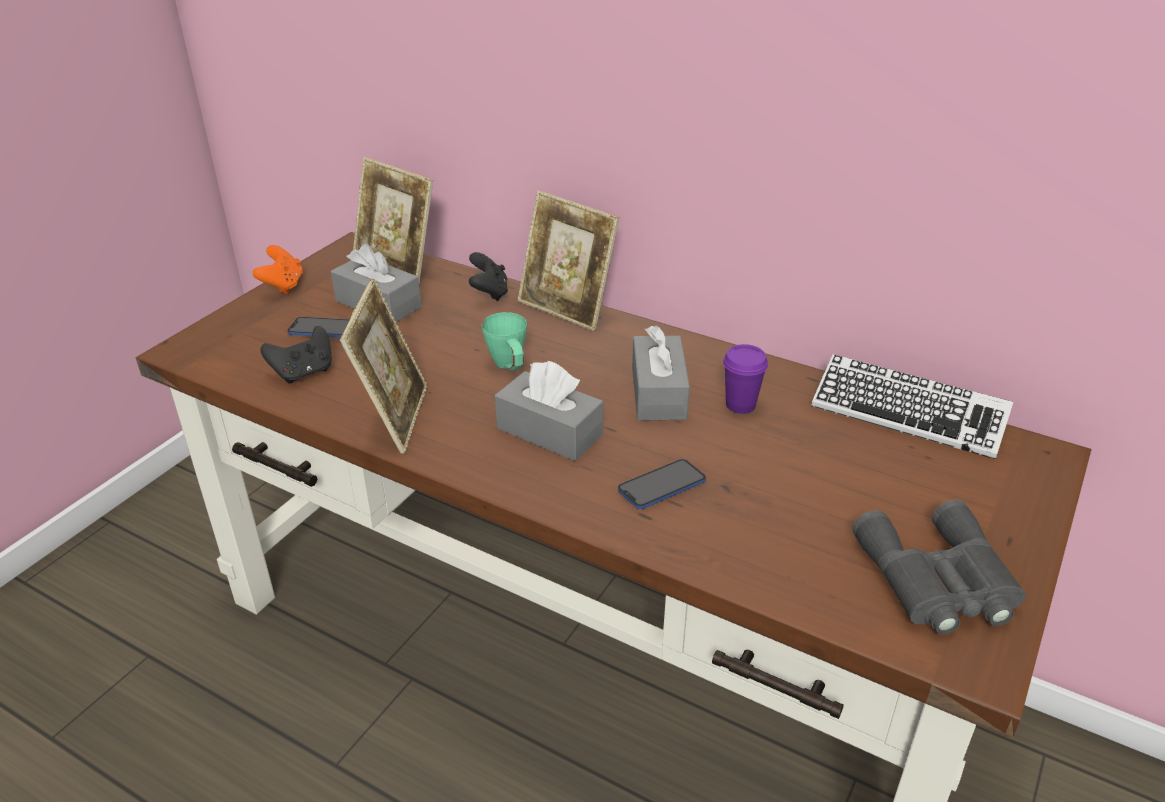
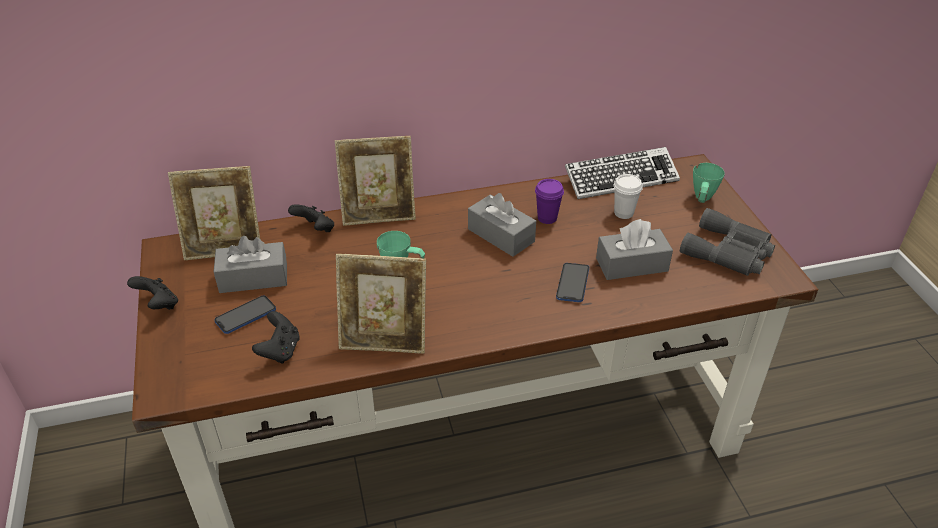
camera: 45 degrees left, 5 degrees up
(283, 285) = (158, 305): orange game controller -> black game controller
(394, 417) = (384, 339): picture frame -> picture frame turned 135 degrees clockwise
(549, 431) = (479, 291): grey tissue box -> grey tissue box (631, 265)
(850, 452) = (623, 213): none -> white cup
(995, 499) = (702, 200): none -> green mug

